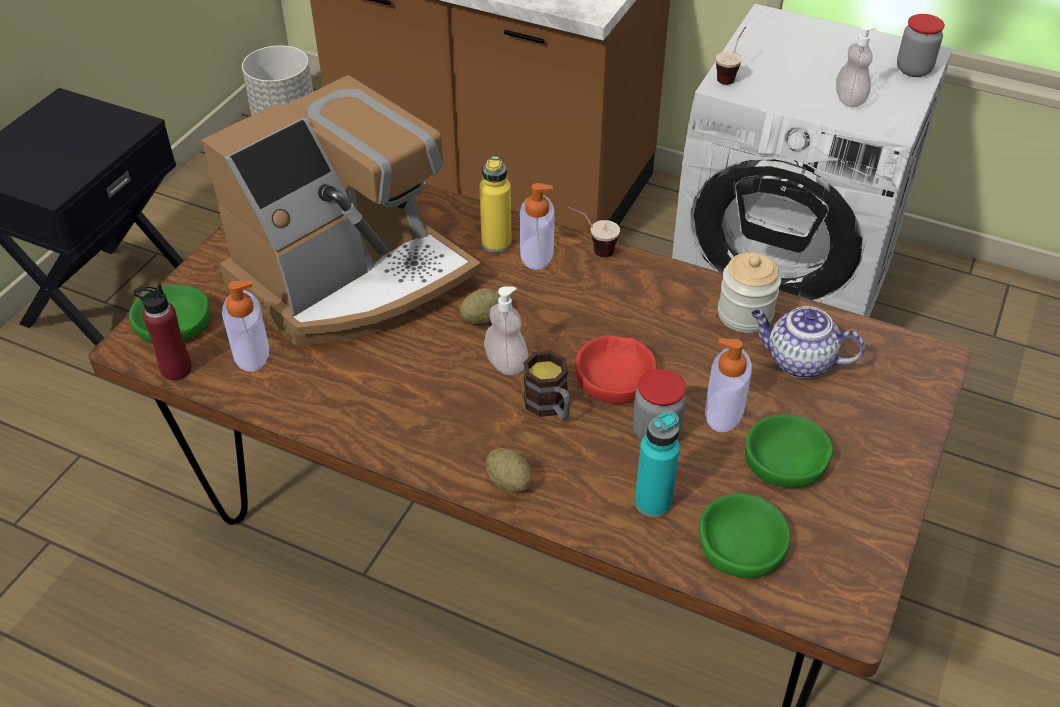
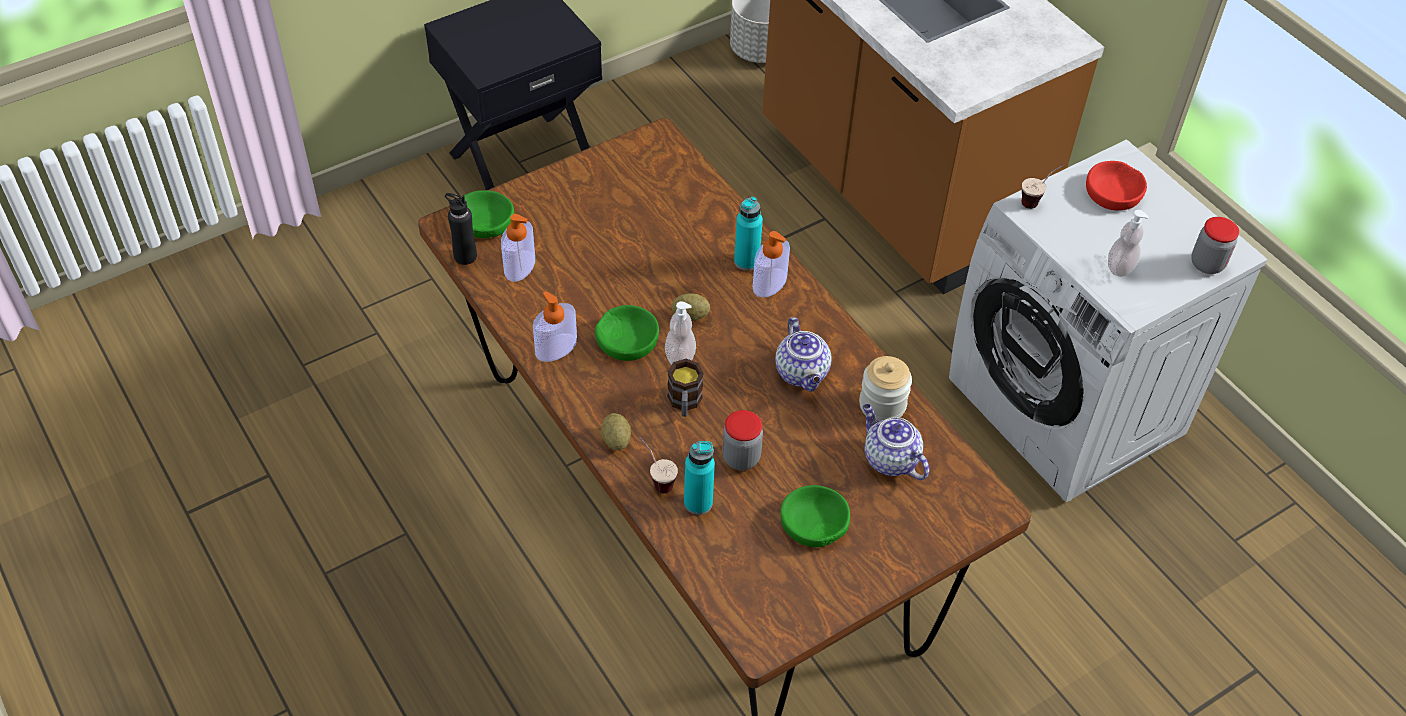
camera: 30 degrees right, 5 degrees up
(176, 369) = (465, 256): red bottle -> black bottle
(352, 280) = (623, 243): coffee machine -> none
(496, 243) = (746, 261): yellow bottle -> turquoise bottle
(592, 249) = (812, 299): cup -> cup (656, 479)
(615, 377) = (746, 404): red bowl -> red bowl (1113, 192)
(644, 321) = (802, 373): none -> teapot
(724, 410) = (802, 466): soap dispenser -> soap dispenser (556, 347)
(741, 544) = (732, 560): green bowl -> green bowl (627, 339)

